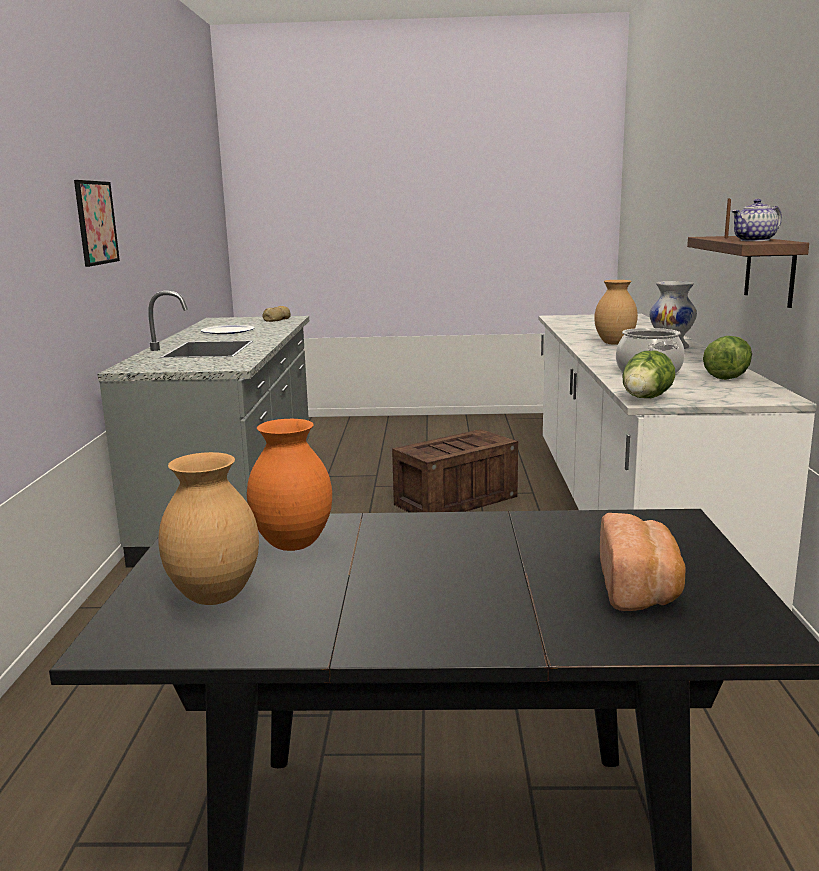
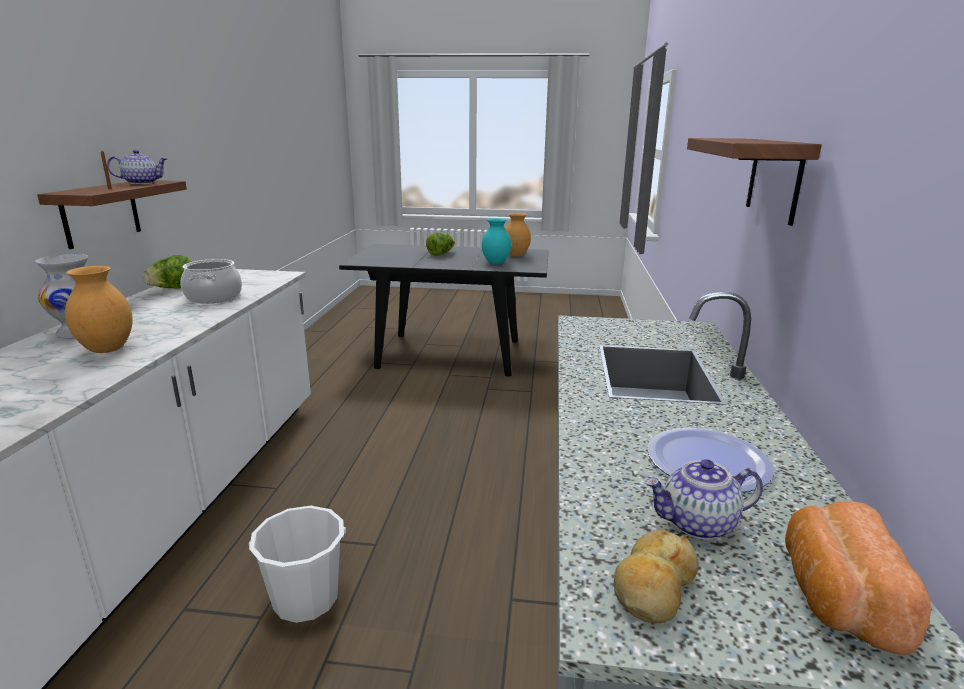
camera: 175 degrees left, 5 degrees up
(96, 222) = (774, 178): picture -> shelf
(251, 324) = (698, 524): none -> teapot
(291, 544) = (496, 263): orange vase -> turquoise vase
(457, 500) = (306, 598): crate -> white bucket
(640, 589) = (396, 252): bread -> bread (835, 596)
(645, 399) = (283, 275): lettuce -> lettuce (441, 254)

